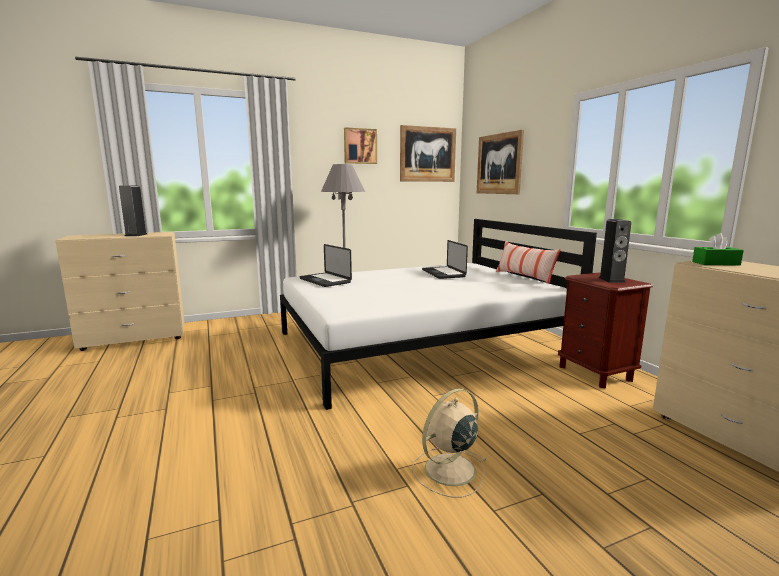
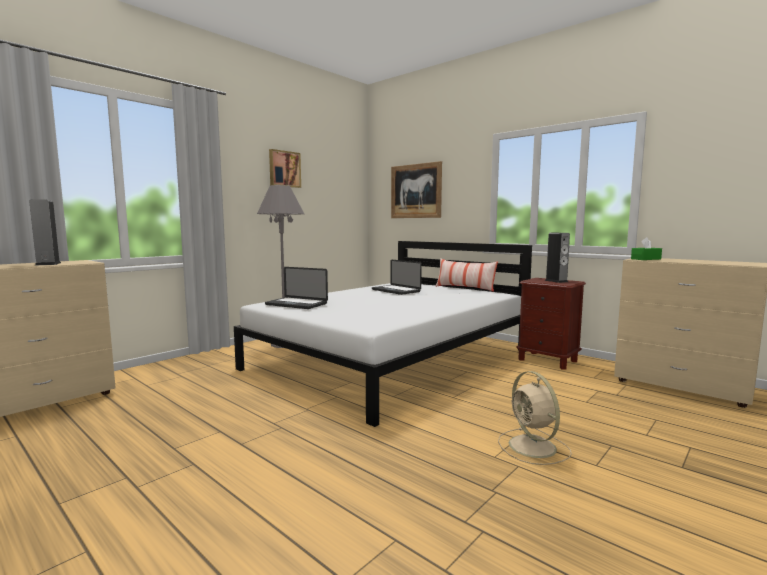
camera: 25 degrees left, 5 degrees down
(427, 154) = (342, 181): picture -> none
(448, 470) = (533, 447): beige fan -> beige fan turned 45 degrees counterclockwise

